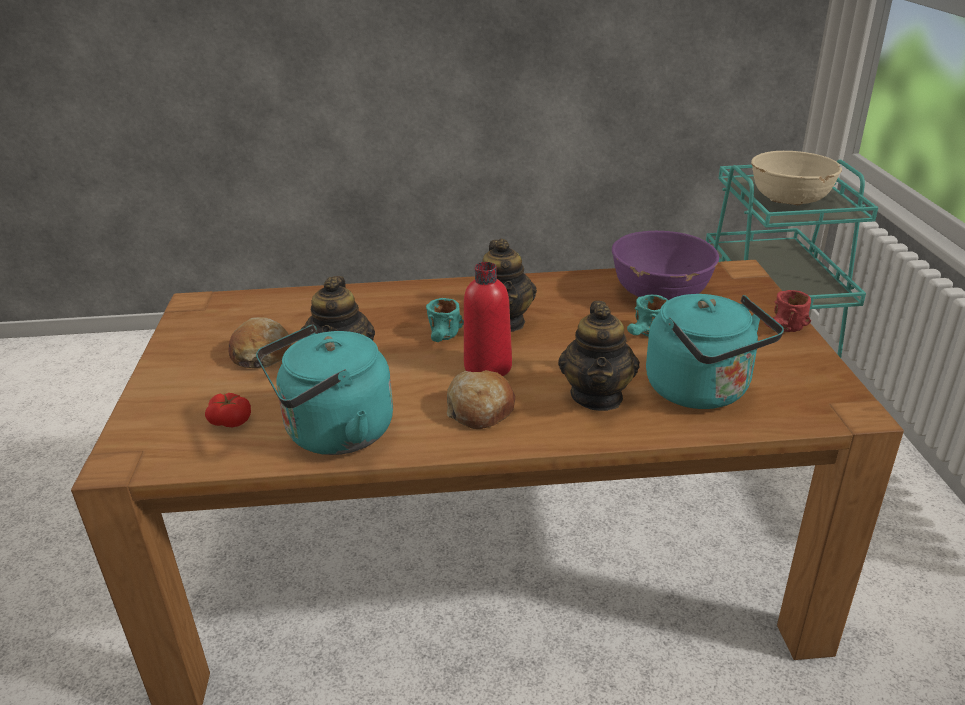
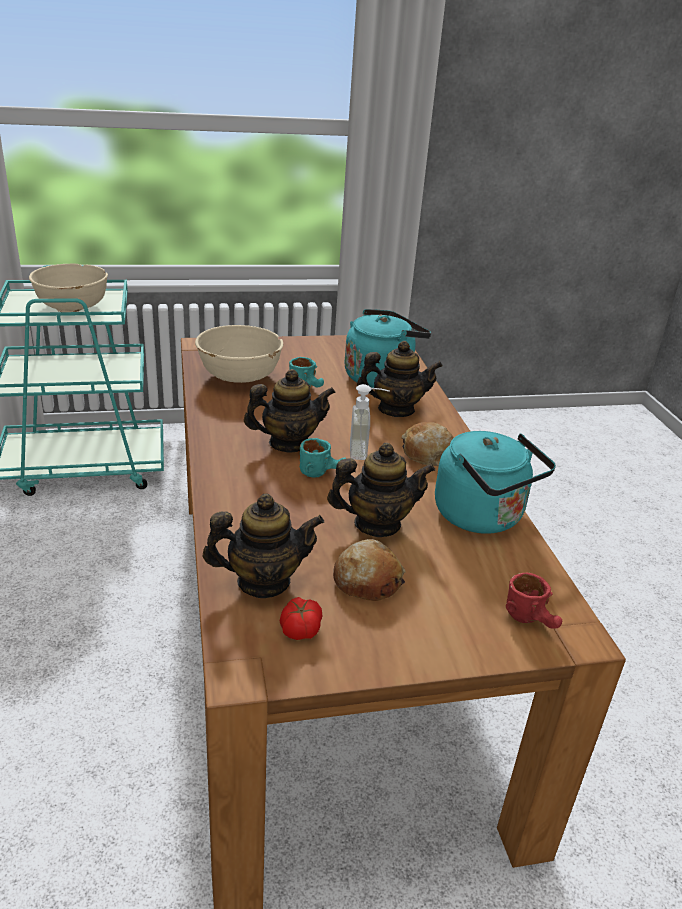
camera: 100 degrees left, 0 degrees up
(230, 420) = (487, 578): tomato -> tomato (300, 628)
(284, 309) = (263, 582): none -> teapot
(488, 367) = (366, 450): red bottle -> soap dispenser
(660, 294) = (239, 376): purple bowl -> beige bowl
(783, 330) = (296, 344): red mug -> red mug (533, 620)

